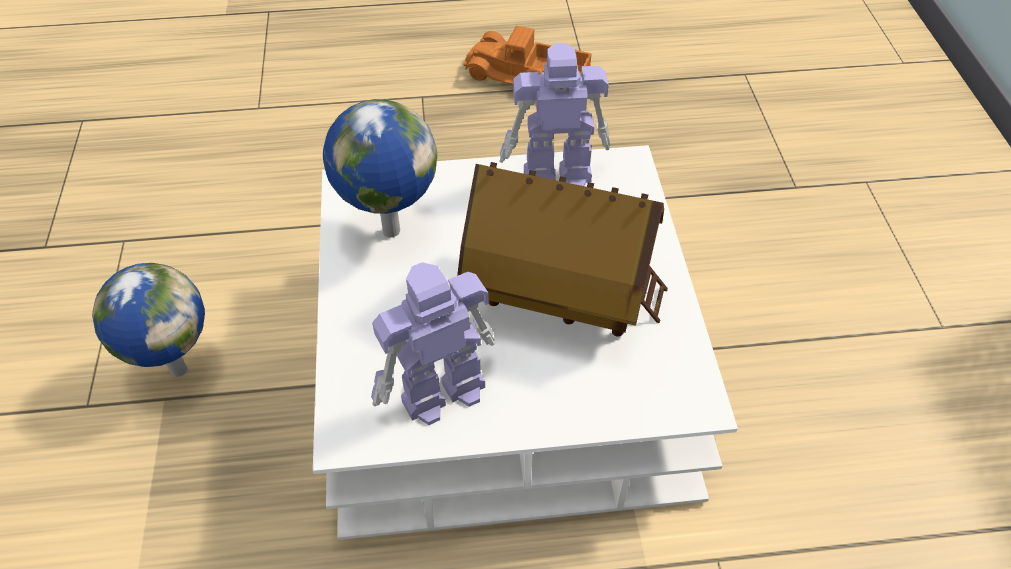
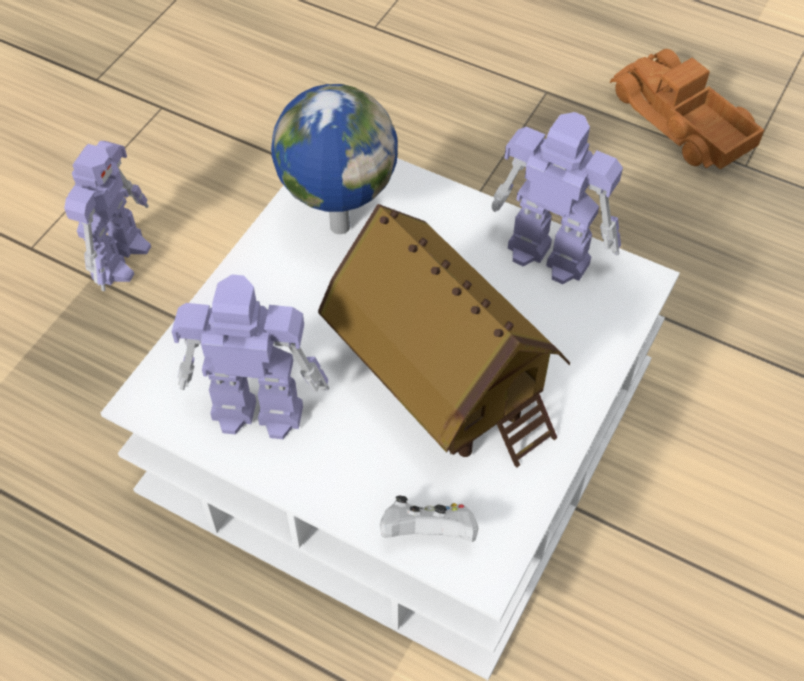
camera: 35 degrees right, 5 degrees up
(177, 369) = (121, 256): globe -> toy robot
(640, 401) = (428, 532): none -> white game controller

